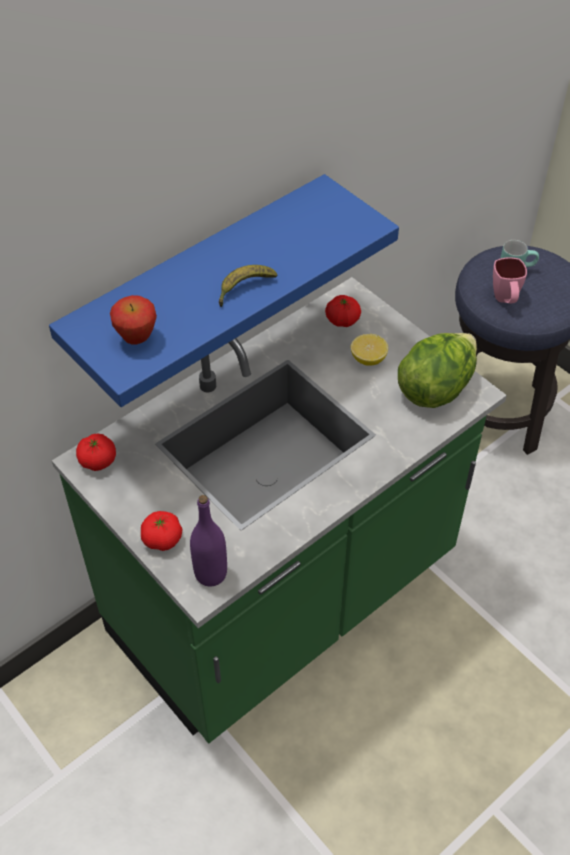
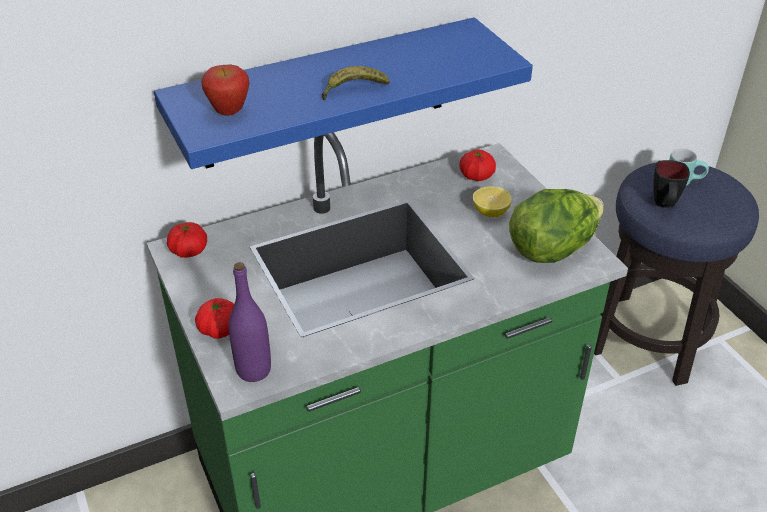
camera: 15 degrees right, 10 degrees down
(505, 300) = (664, 205): pink mug -> black mug

